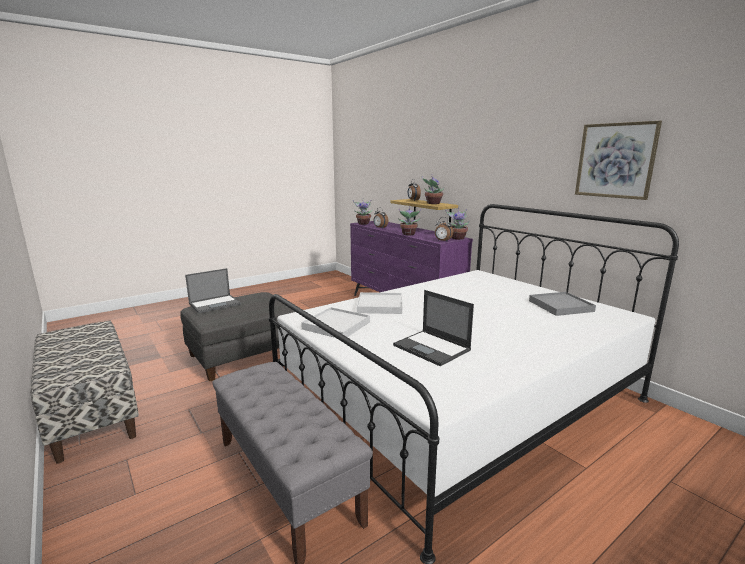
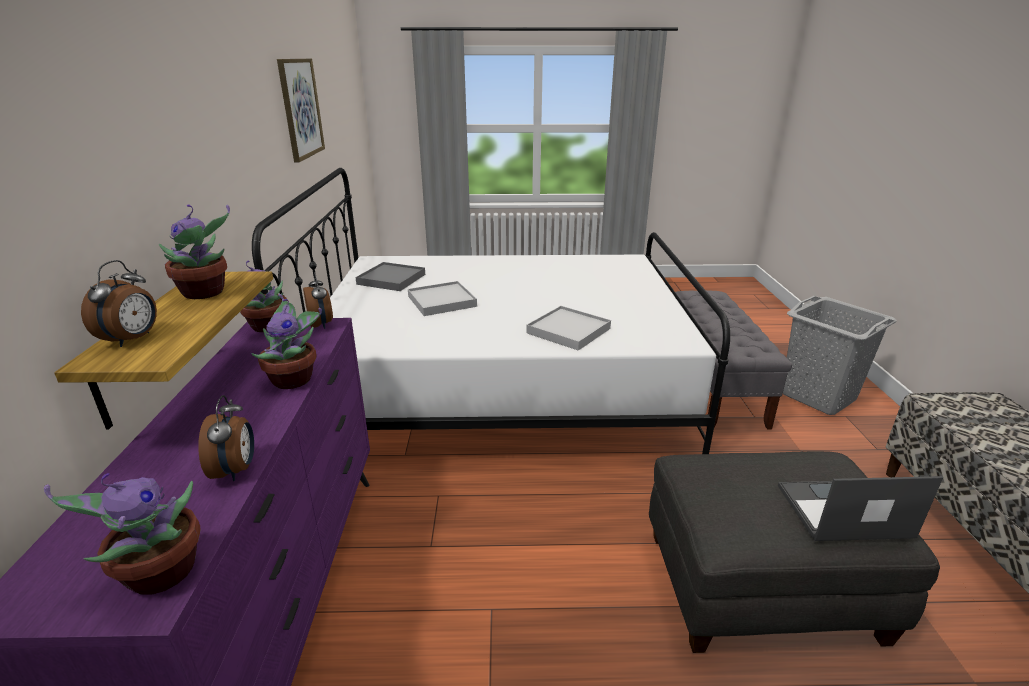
camera: 145 degrees left, 10 degrees up
(155, 515) = (818, 397): none -> grey laundry basket
(336, 325) = (649, 319): white tray -> white tray (441, 301)
(432, 348) = (585, 280): laptop -> none

